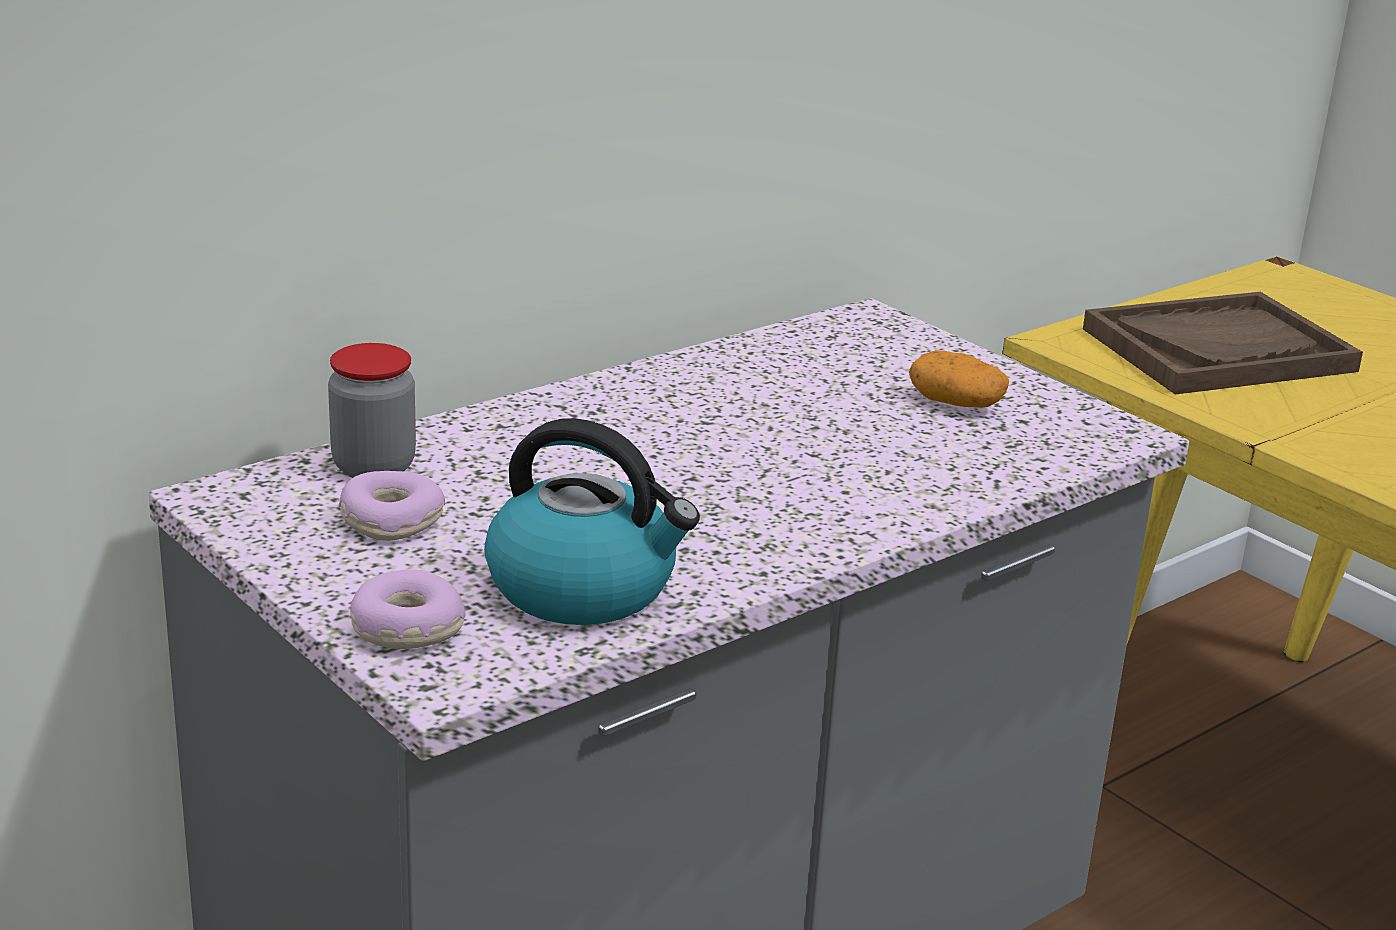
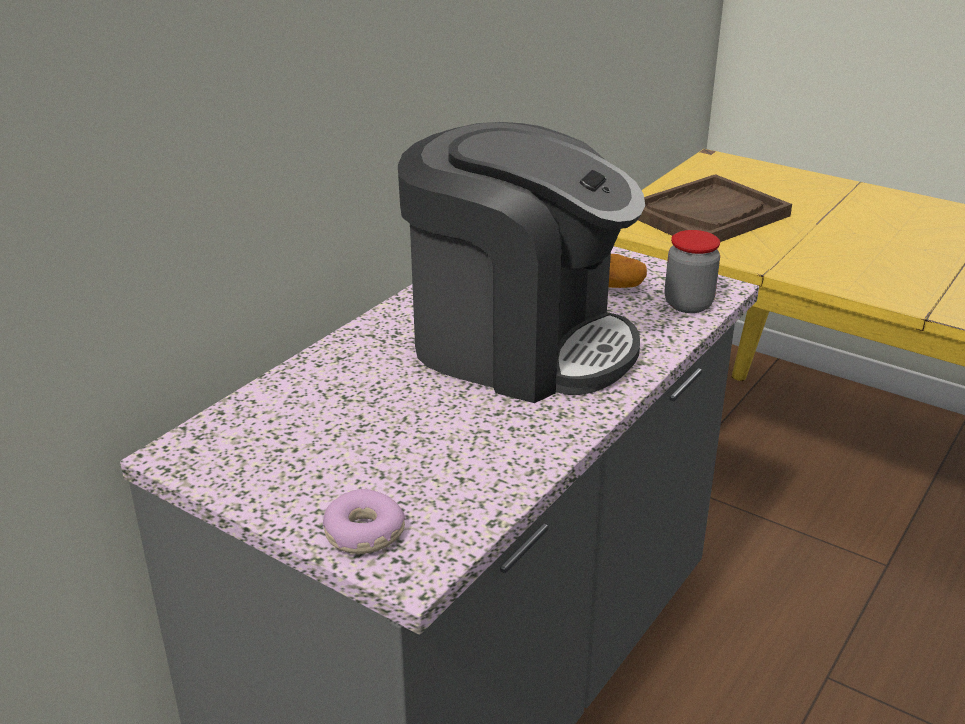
camera: 15 degrees left, 5 degrees up
(374, 467) = (272, 408): jar -> jar (688, 304)
(391, 520) = (306, 448): donut -> none
(584, 588) = (465, 473): kettle -> none
(763, 451) = (518, 344): none -> coffee machine

